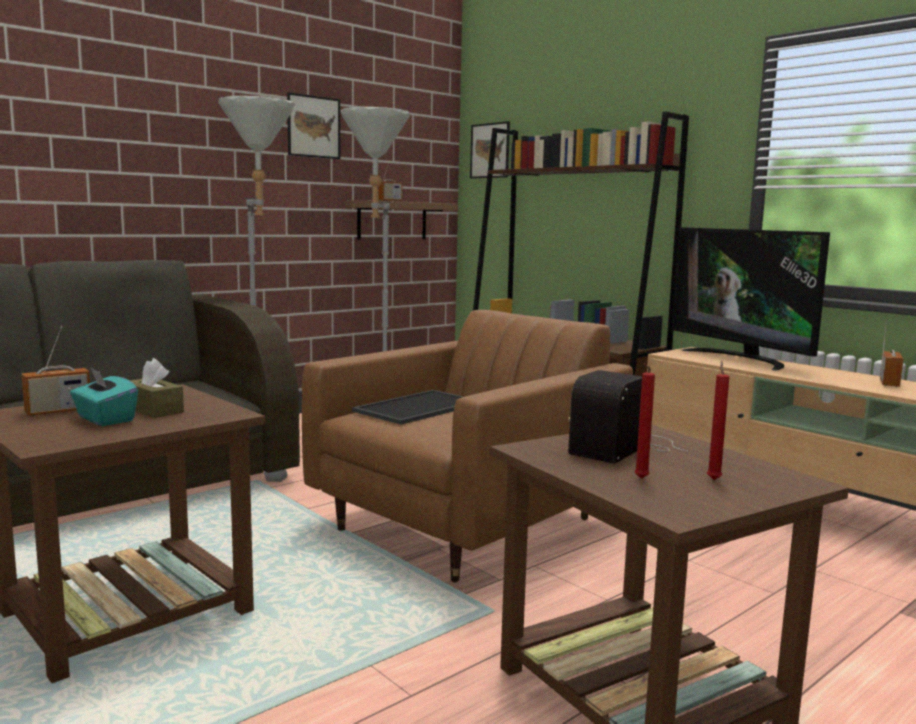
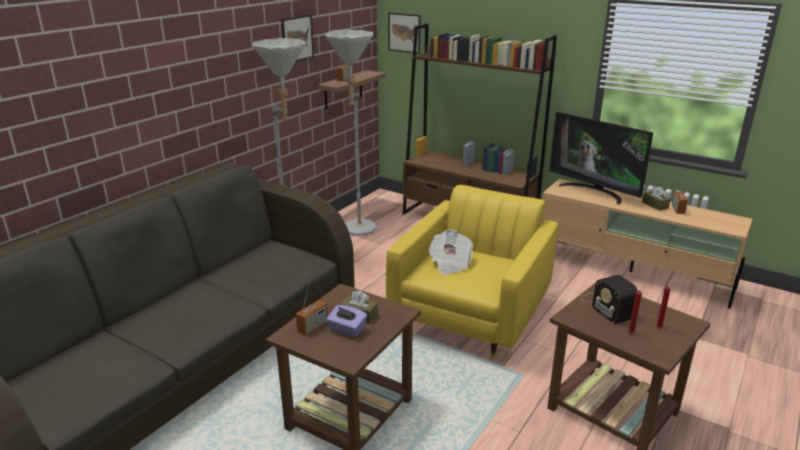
camera: 15 degrees left, 15 degrees up
(104, 419) = (347, 330): turquoise tissue box -> purple tissue box
(418, 408) = (450, 263): tray -> newspaper
(467, 525) = (472, 316): brown armchair -> yellow armchair
(624, 445) = (605, 306): radio -> radio turned 45 degrees counterclockwise
(846, 376) = (655, 205): none -> brown tissue box

